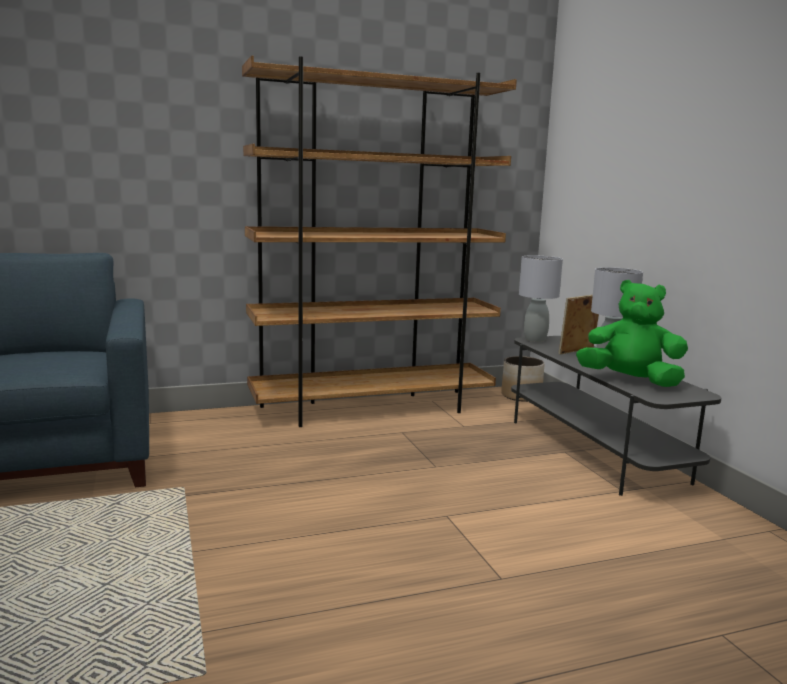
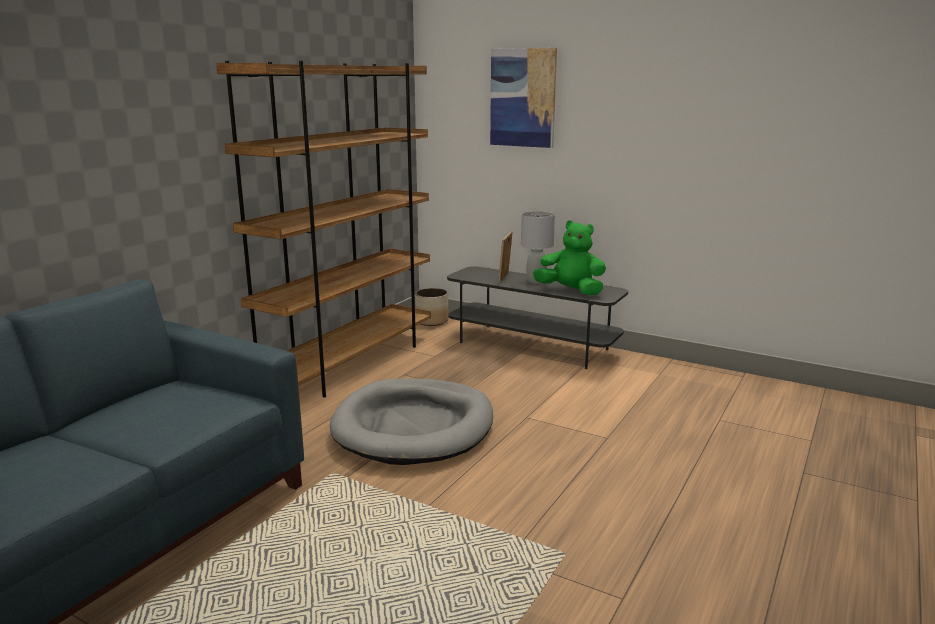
camera: 40 degrees left, 5 degrees up
(321, 478) = (414, 426): none -> grey dog bed
(535, 340) = (462, 274): grey table lamp -> none
(630, 381) = (571, 291): green plush toy -> green plush toy turned 45 degrees clockwise
(640, 118) = (523, 98): none -> picture

